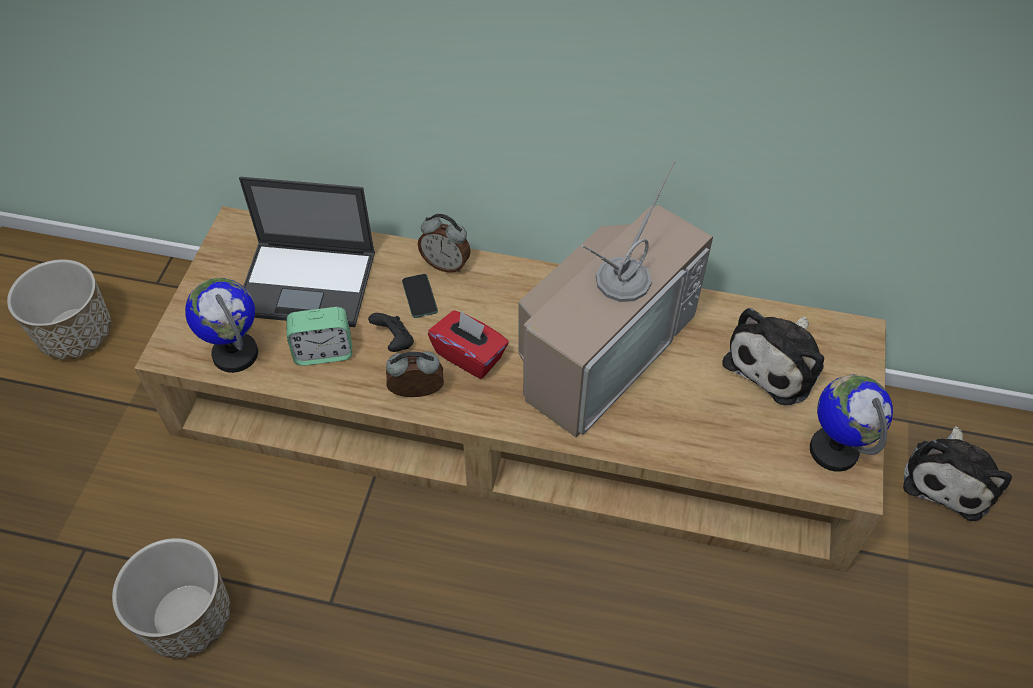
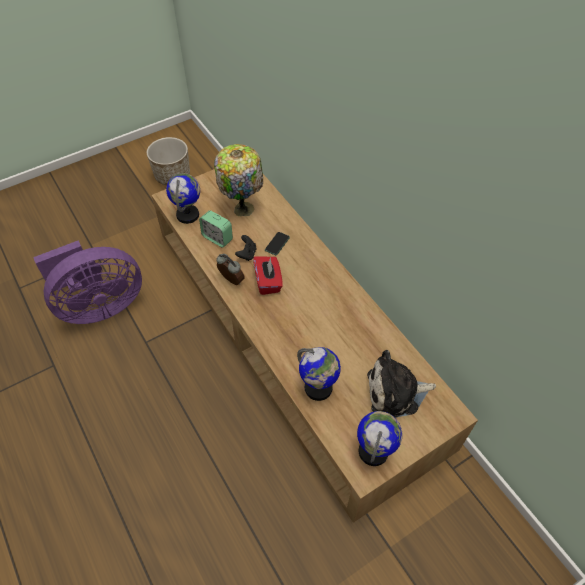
camera: 45 degrees right, 0 degrees up
(188, 617) = (99, 306): planter -> purple fan
(309, 283) = (242, 208): laptop -> table lamp
(446, 264) = (303, 238): alarm clock -> none
(602, 347) = (325, 322): television -> none
(691, 434) = (318, 388): none -> globe
(949, 477) = (459, 533): plush toy -> none

